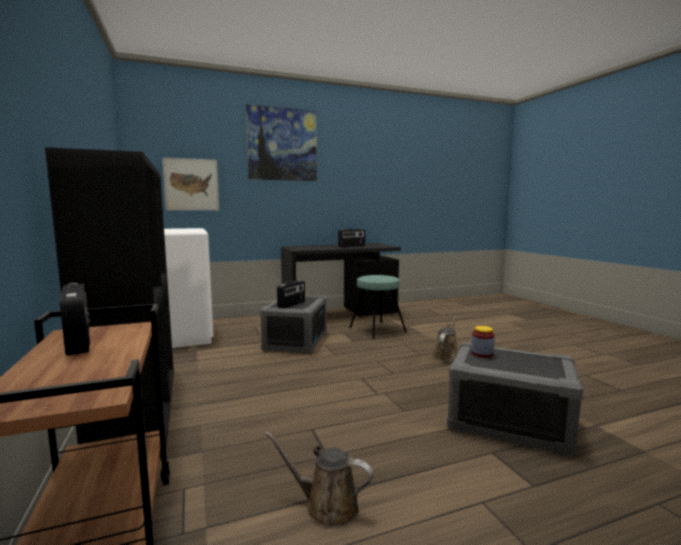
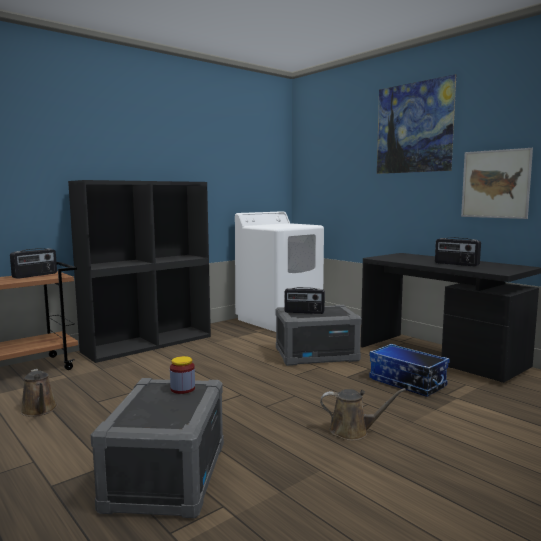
camera: 70 degrees right, 0 degrees up
(191, 184) = (331, 182): picture -> picture (495, 184)
(327, 506) = (40, 410): brown watering can -> brown watering can turned 150 degrees clockwise
(377, 330) = (406, 383): turquoise stool -> storage box

